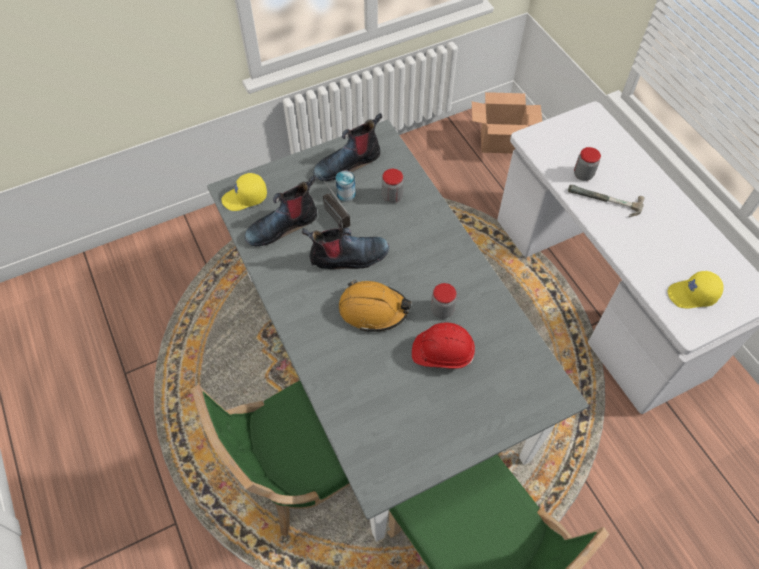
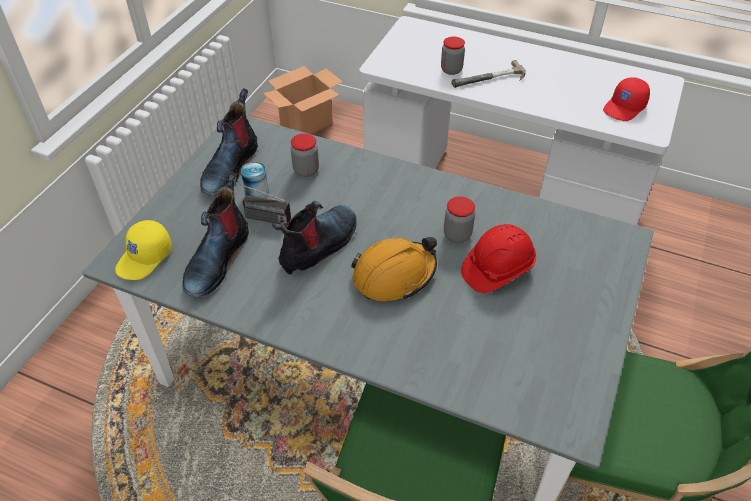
camera: 40 degrees left, 10 degrees down
(692, 295) = (625, 108): yellow cap -> red cap

